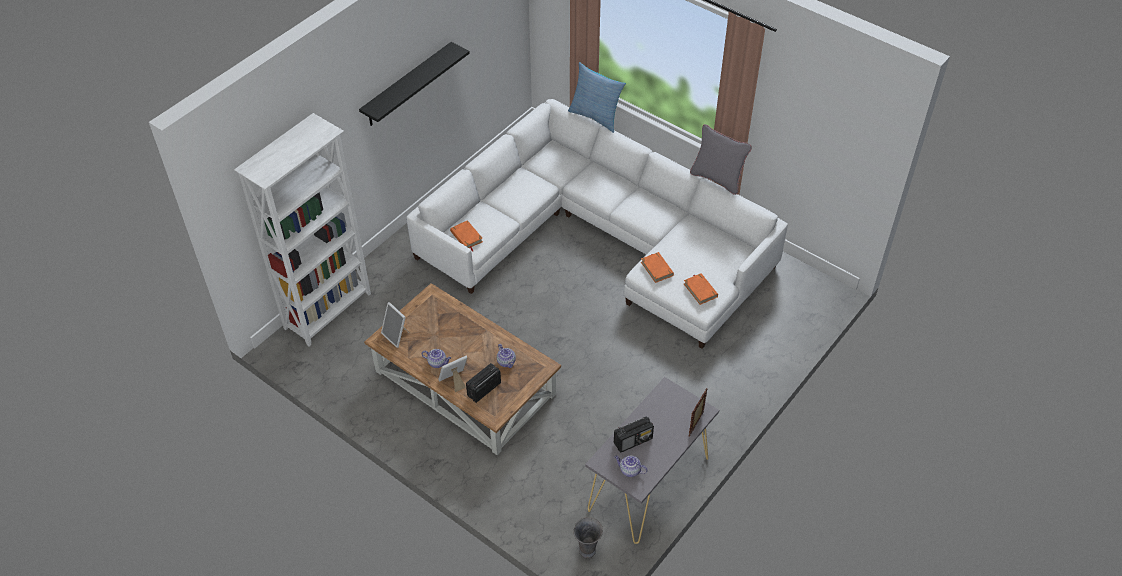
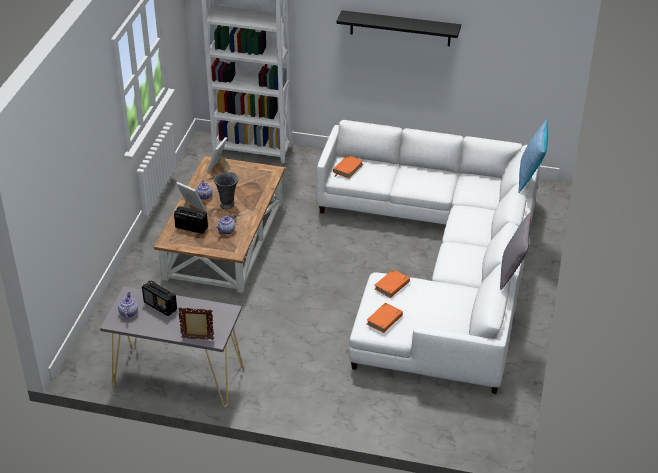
camera: 65 degrees right, 10 degrees down
(587, 550) = (94, 358): grey vase -> grey vase (228, 205)

